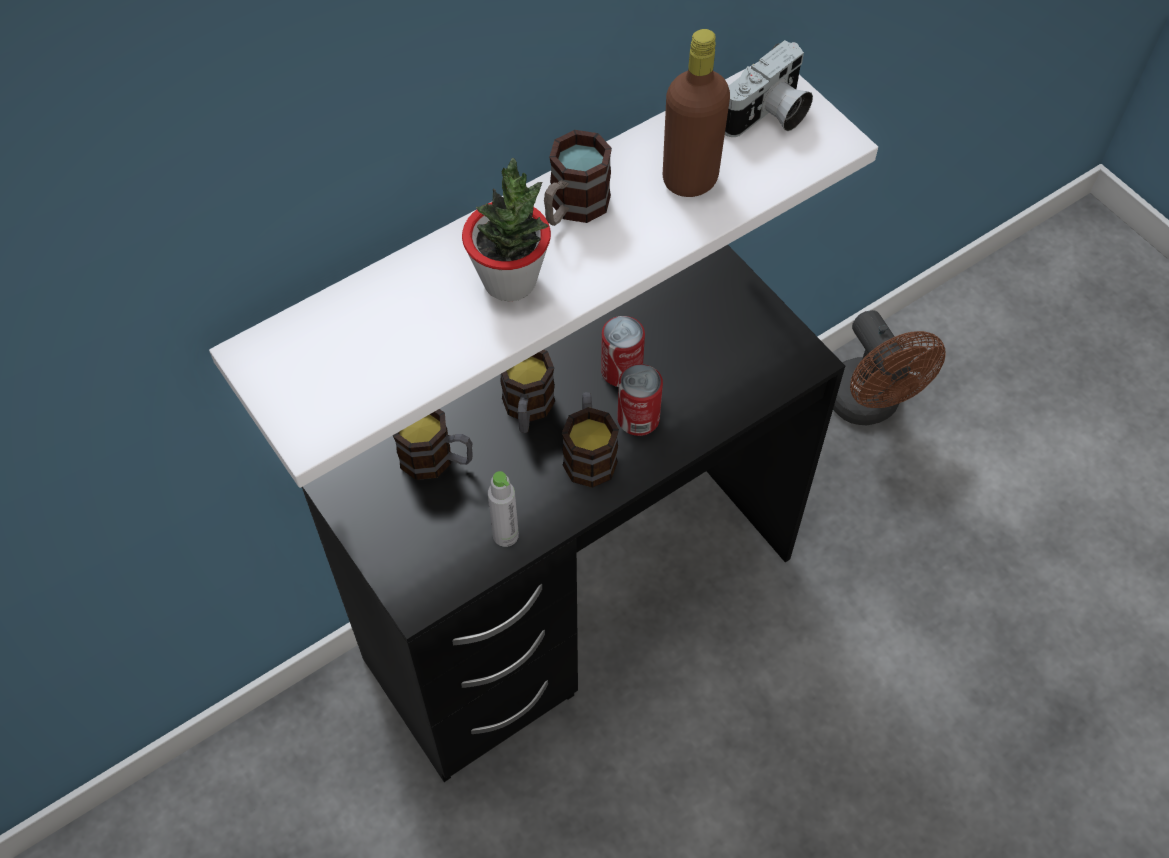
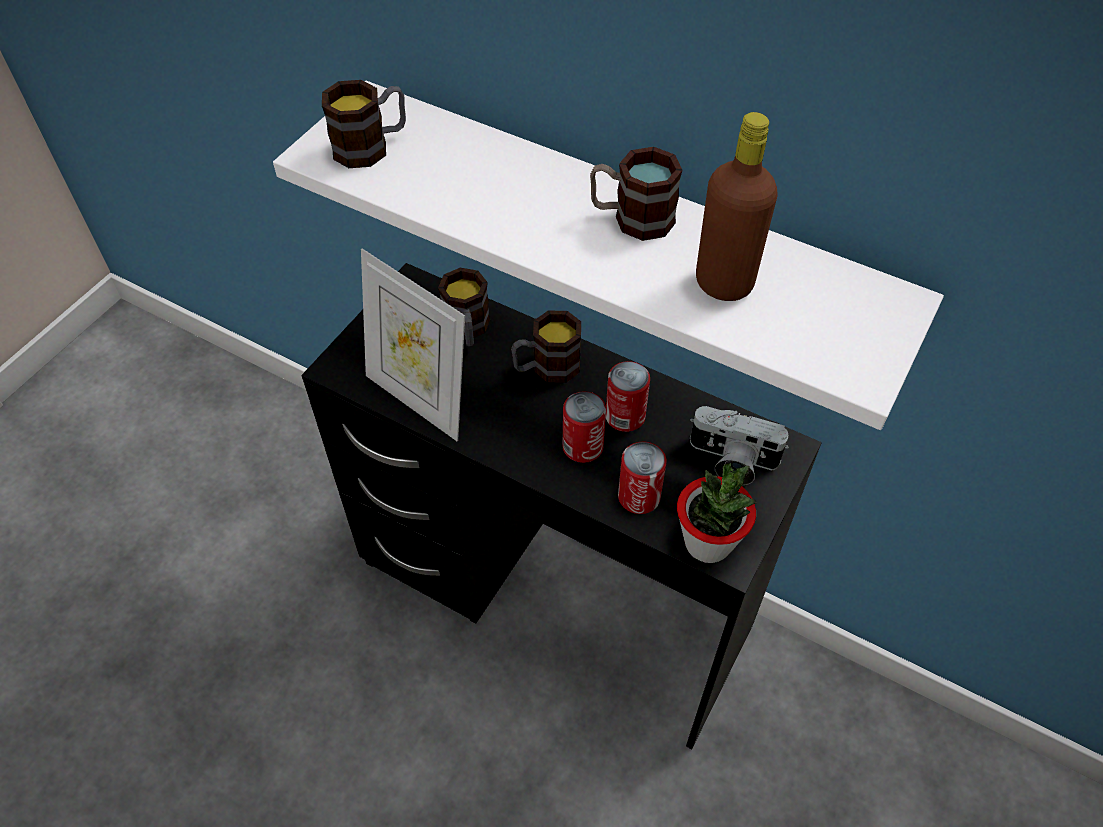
camera: 65 degrees right, 5 degrees down
(505, 535) = (420, 399): grey bottle -> picture frame
(510, 281) = (526, 207): potted plant -> potted plant (708, 543)
(589, 452) = (528, 424): mug -> mug (371, 146)
(715, 398) = (639, 496): none -> can
(768, 116) = (851, 314): camera -> camera (731, 461)
(869, 406) = (901, 762): brown fan -> none

